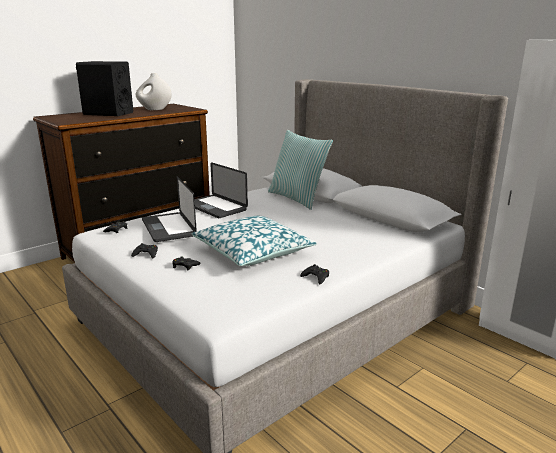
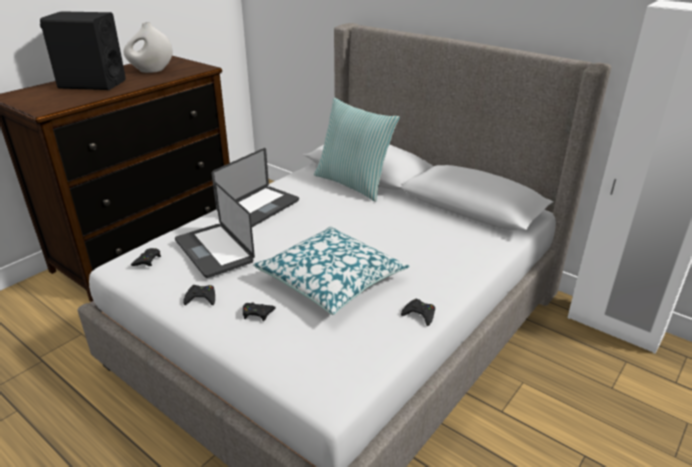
camera: 10 degrees left, 10 degrees up
(215, 207) = (259, 208): laptop -> laptop turned 90 degrees counterclockwise

